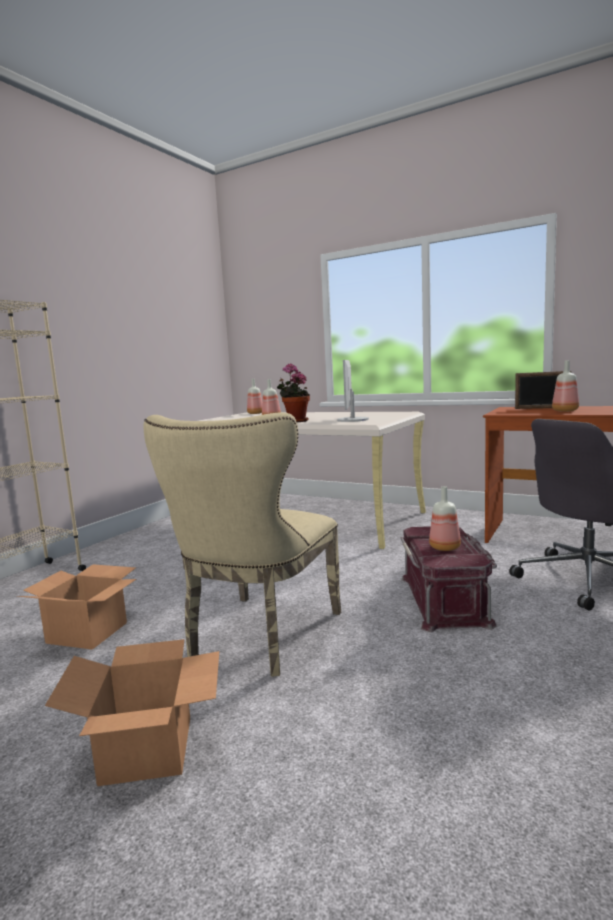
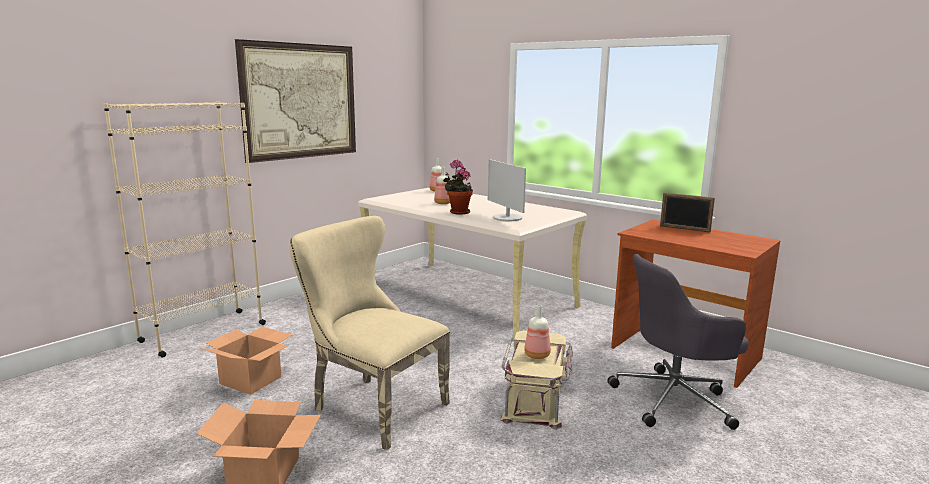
camera: 10 degrees right, 5 degrees up
(104, 317) = (300, 101): none -> picture
(258, 638) = (372, 406): beige chair -> beige chair turned 90 degrees clockwise
(352, 420) = (507, 218): monitor -> monitor turned 45 degrees counterclockwise
(445, 600) = (536, 398): red storage box -> beige storage box
(565, 411) = (696, 238): bottle -> none

